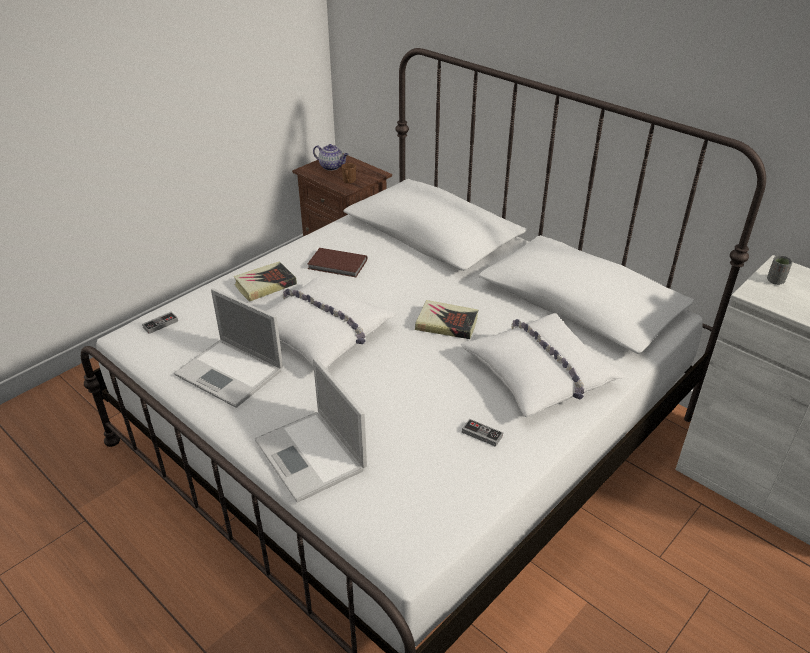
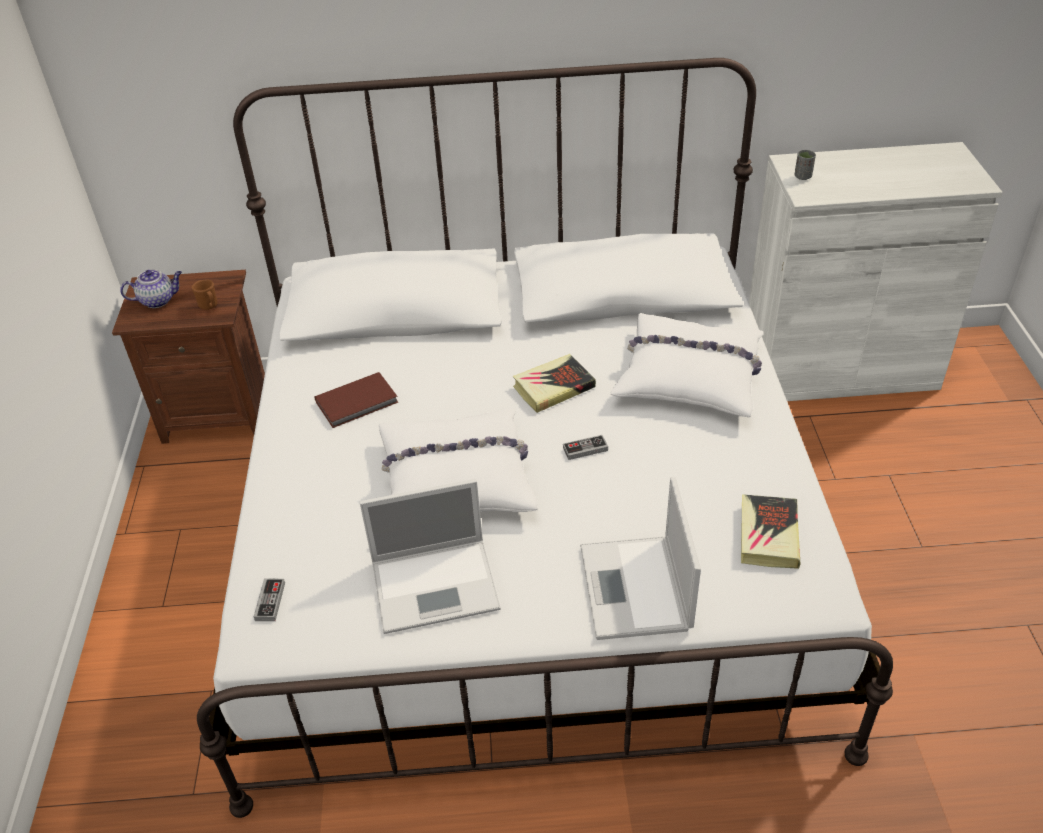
camera: 45 degrees left, 5 degrees up
(265, 285) = (315, 475): book -> book (768, 535)
(311, 456) = (636, 590): laptop -> laptop turned 75 degrees clockwise
(482, 434) = (727, 459): game controller -> game controller (585, 449)

